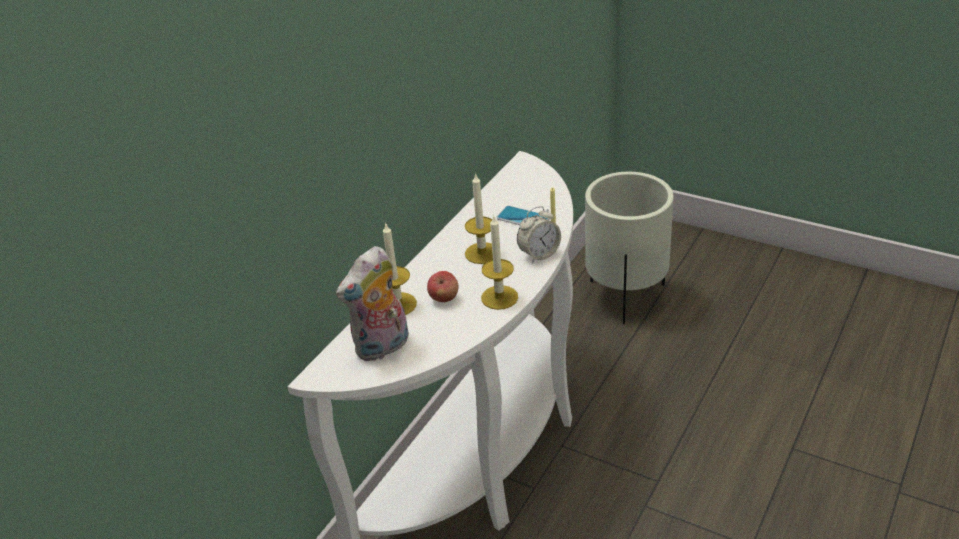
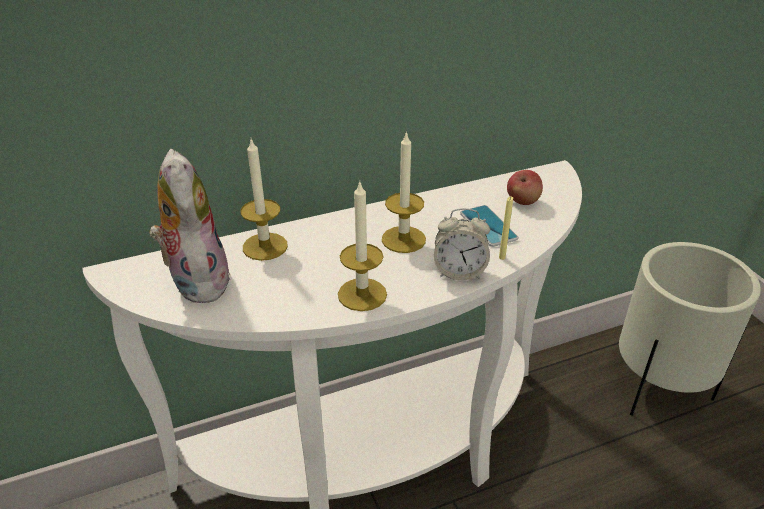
camera: 35 degrees right, 0 degrees up
(383, 347) = (196, 280): plush toy -> plush toy turned 75 degrees clockwise
(444, 298) = (311, 264): apple -> apple (523, 201)

